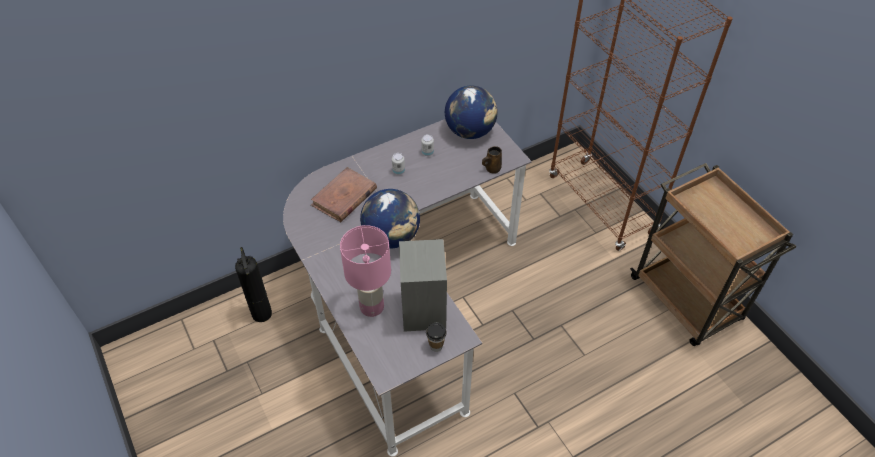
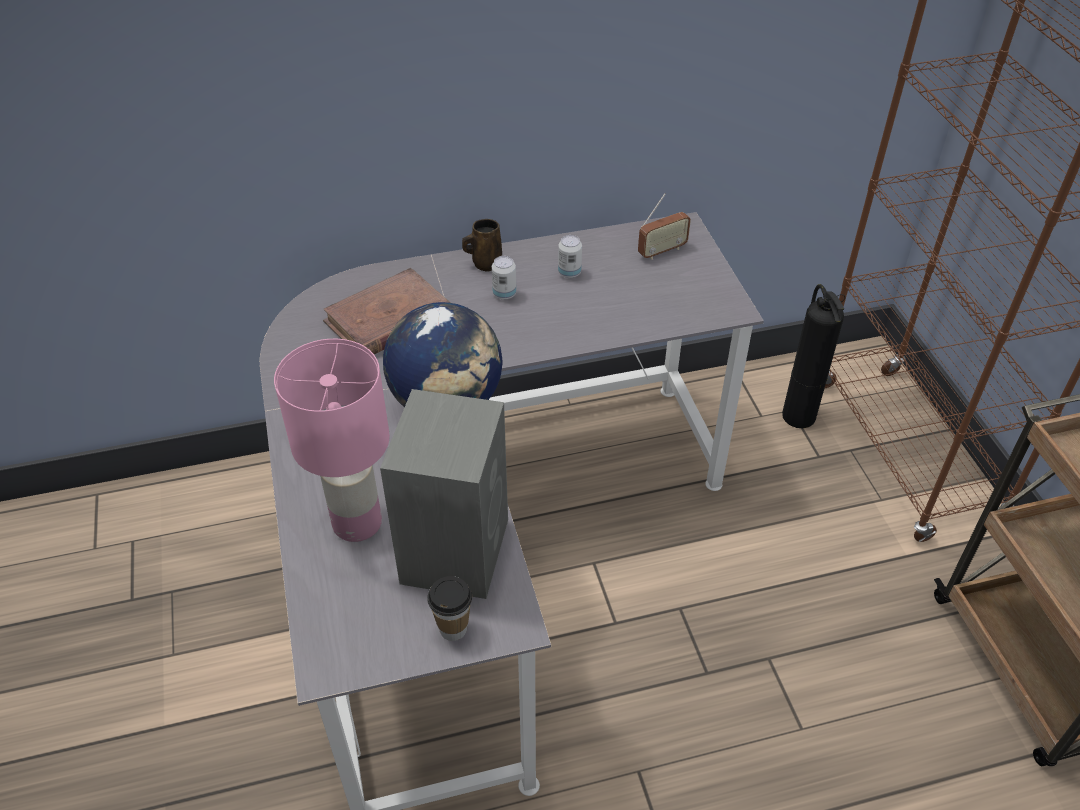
camera: 15 degrees right, 5 degrees down
(261, 312) = (230, 512): fire extinguisher -> fire extinguisher (798, 415)
(470, 131) = (662, 251): globe -> radio
(492, 168) = (682, 320): brown mug -> brown mug (485, 263)

